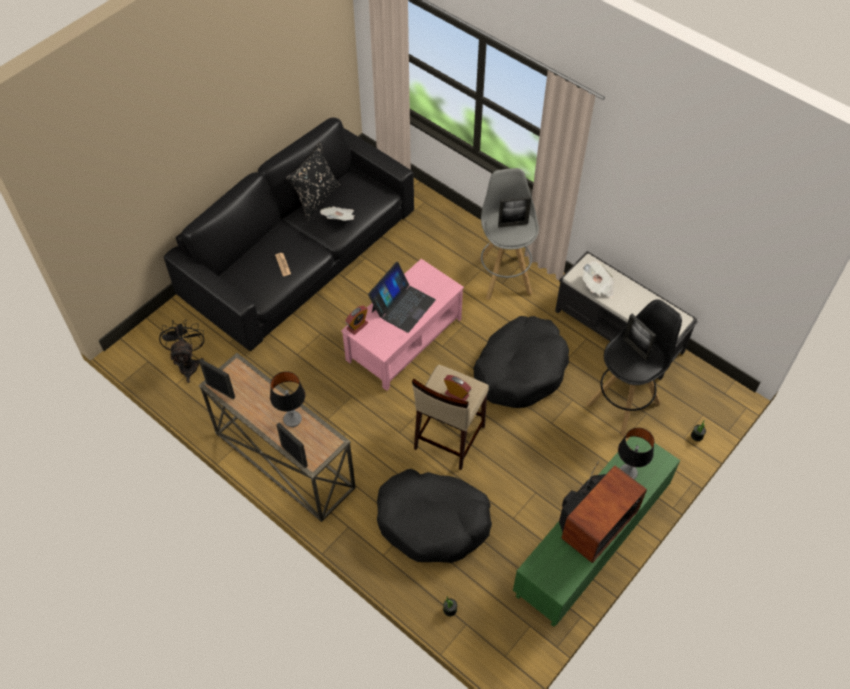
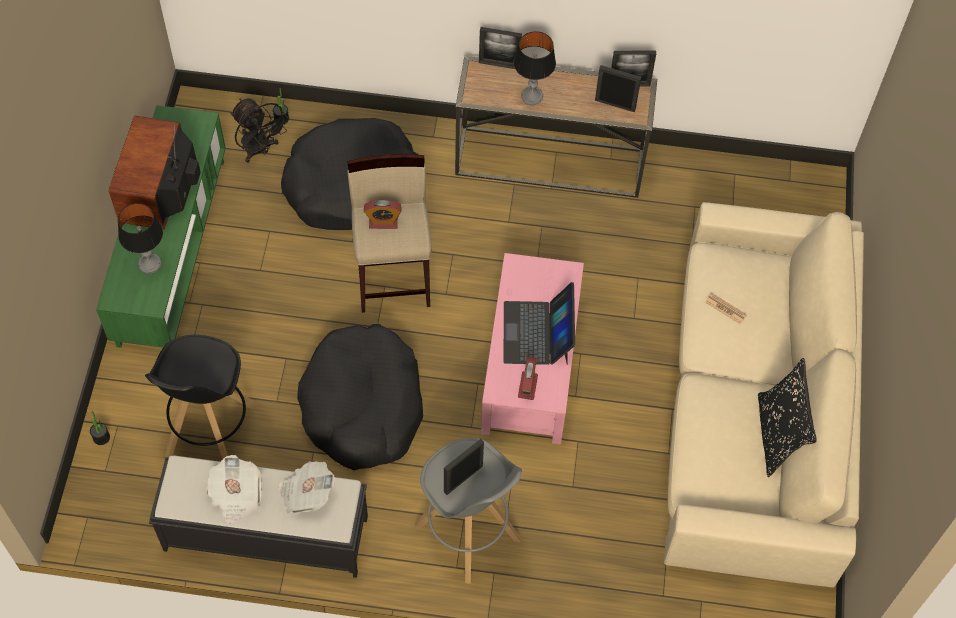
camera: 145 degrees right, 5 degrees up
(188, 363) = (744, 202): black fan -> black fan (260, 150)
(300, 254) = (754, 409): black sofa -> beige sofa
(339, 219) = (716, 413): newspaper -> newspaper (236, 496)
(357, 326) = (569, 277): alarm clock -> alarm clock (527, 386)
(635, 348) = (202, 379): picture frame -> picture frame (615, 104)

